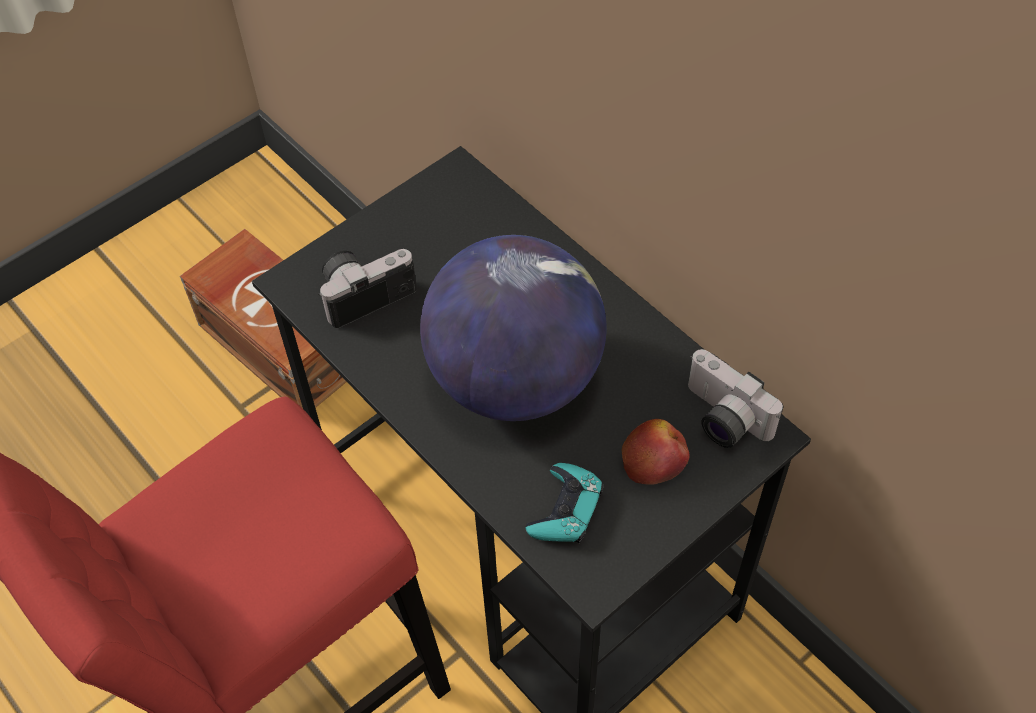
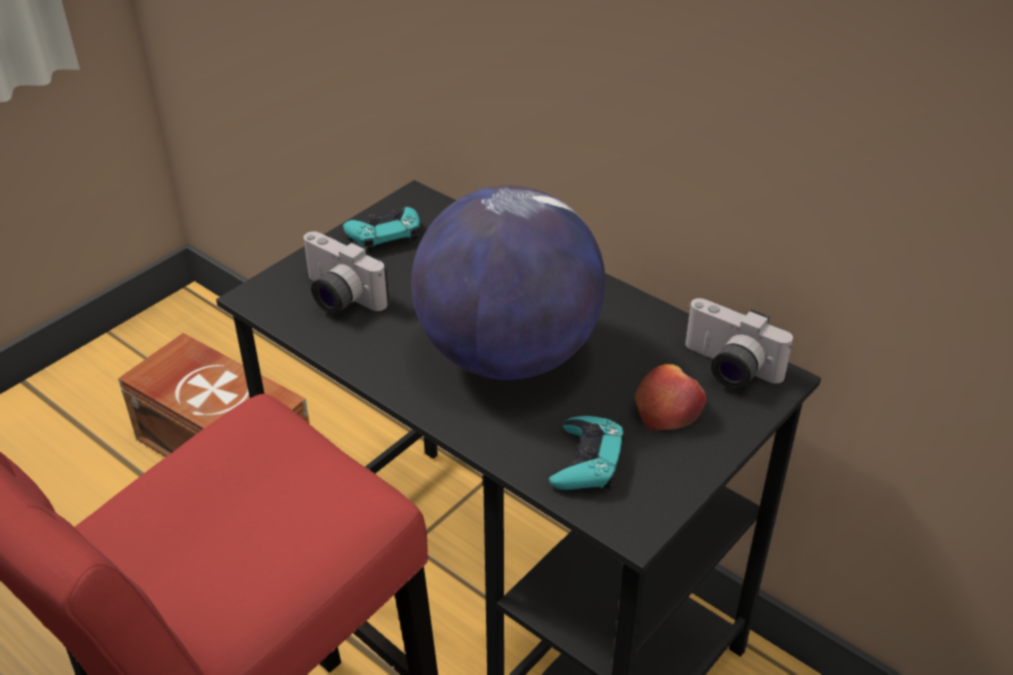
camera: 10 degrees left, 15 degrees down
(365, 292) = (337, 297): camera -> camera turned 105 degrees counterclockwise
(421, 216) = (384, 234): none -> turquoise game controller

